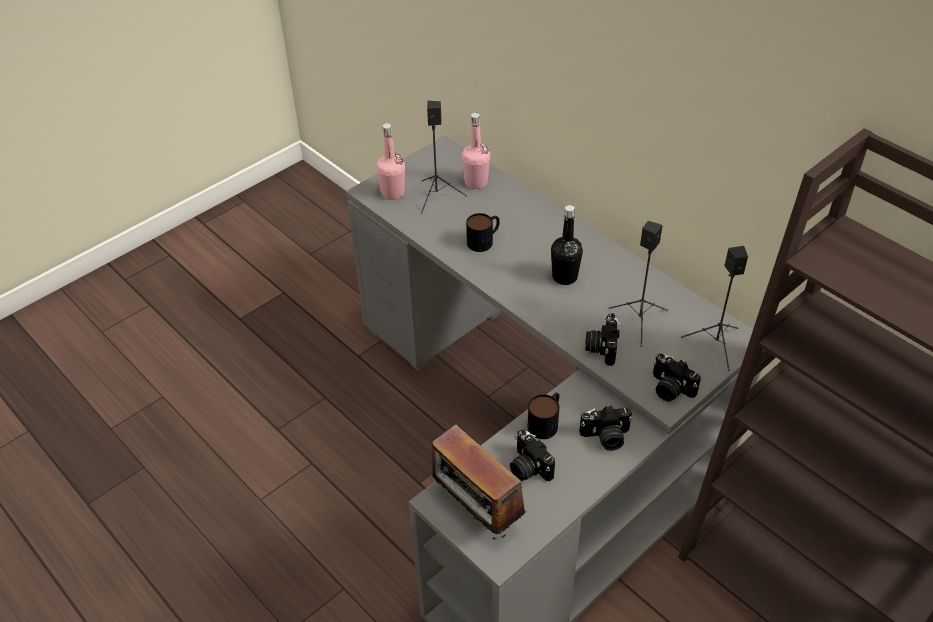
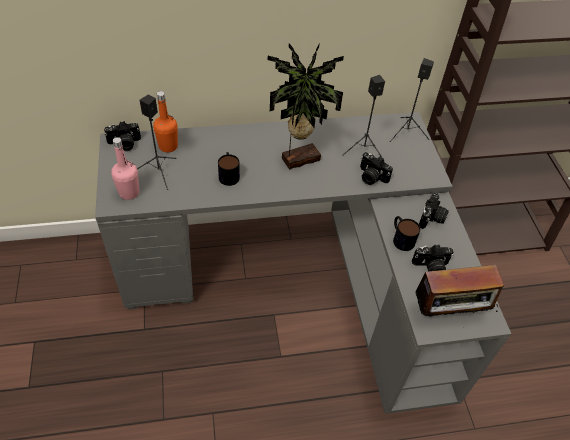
camera: 60 degrees left, 5 degrees up
(476, 182) = (168, 146): pink bottle -> orange bottle
(564, 277) = (298, 158): black bottle -> potted plant
(669, 389) = (425, 169): camera -> camera (124, 144)

